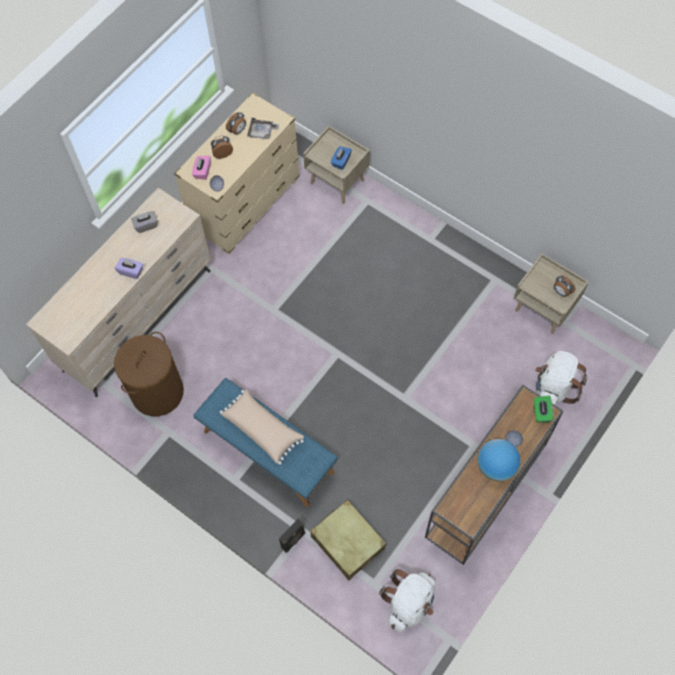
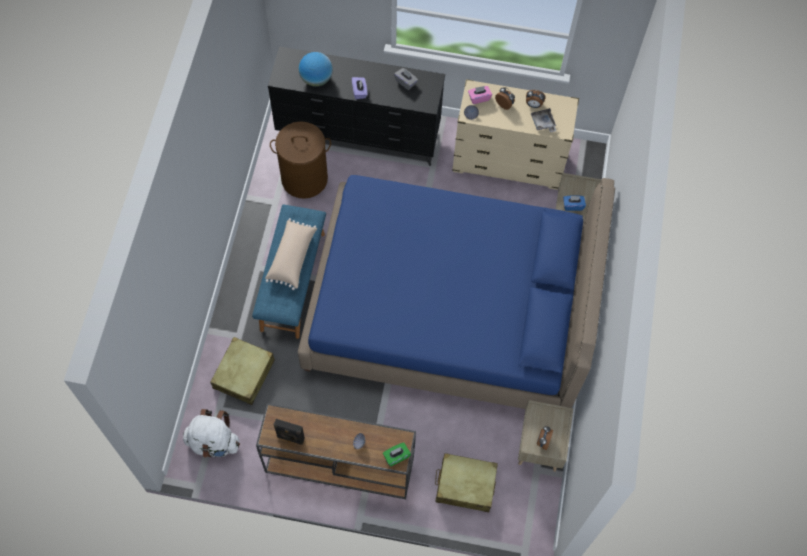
camera: 60 degrees right, 0 degrees up
(139, 320) = (359, 136): beige dresser -> black dresser
(294, 541) = (227, 333): black speaker -> black speaker (290, 438)
(372, 323) = (449, 309): none -> blue bed
(496, 466) = (329, 438): globe -> globe (316, 79)
(554, 387) = (465, 485): white backpack -> beige suitcase

